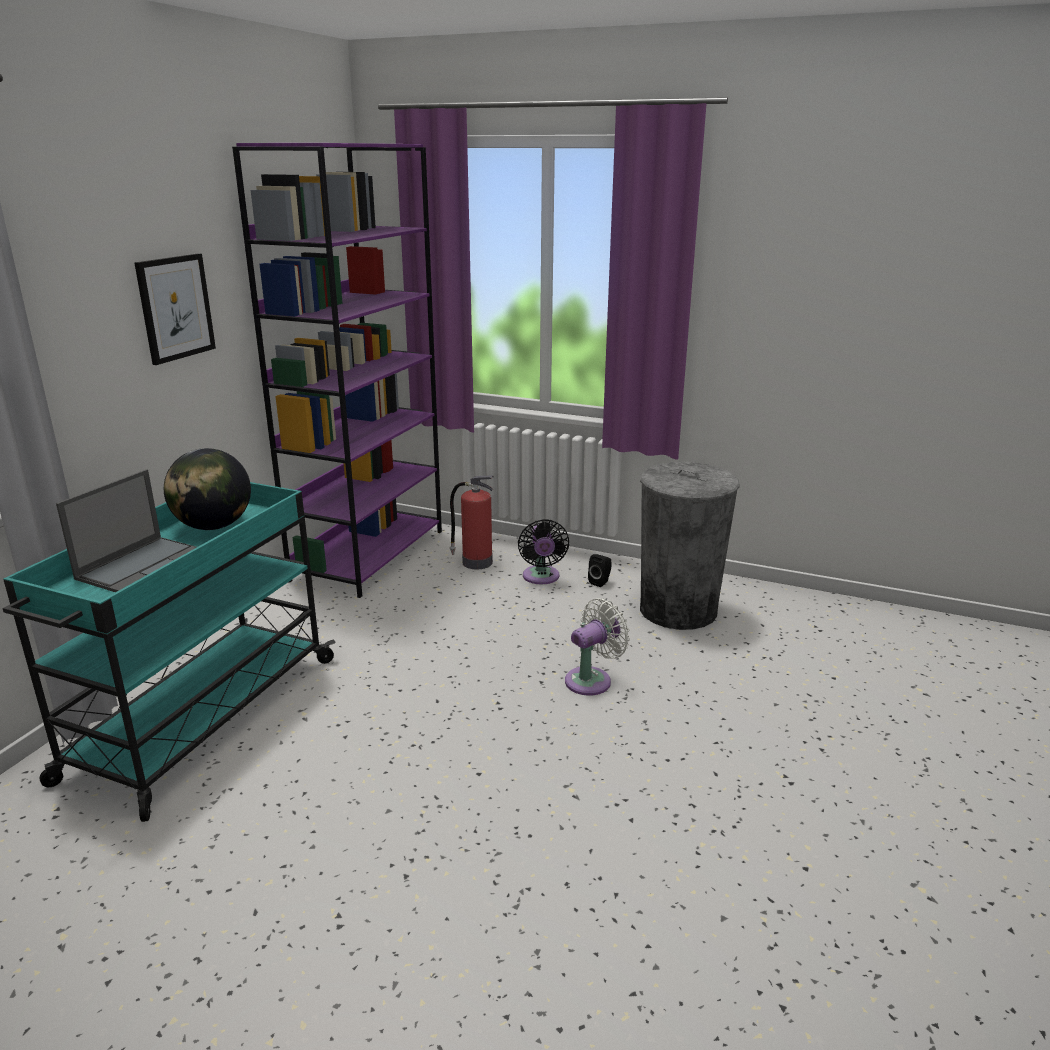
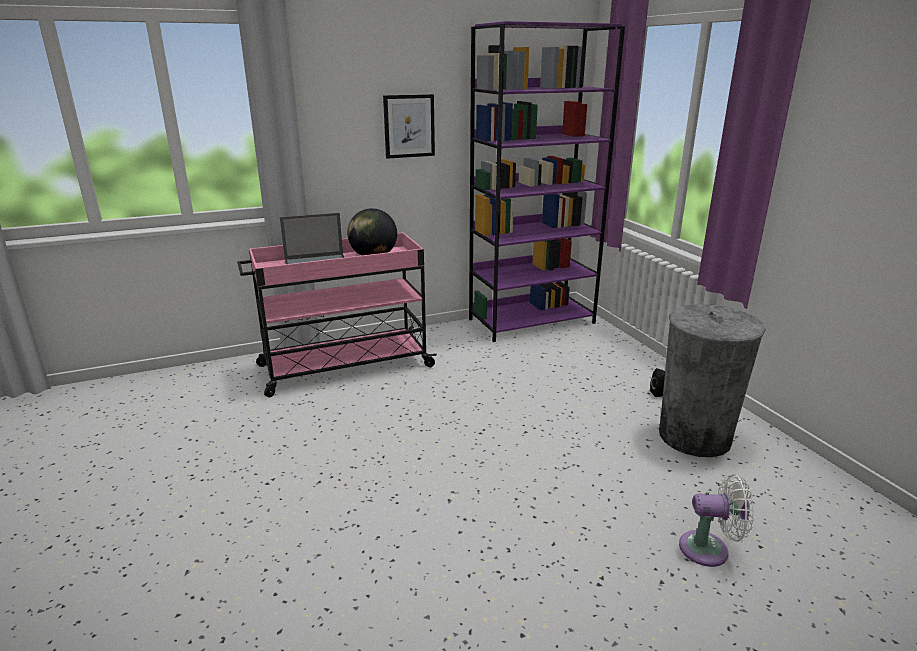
camera: 45 degrees right, 0 degrees up
(201, 719) = (343, 366): turquoise cart -> pink cart
(475, 562) = (590, 348): fire extinguisher -> none
(541, 578) = (620, 374): black fan -> none
(592, 680) = (559, 447): white fan -> white fan (709, 549)

